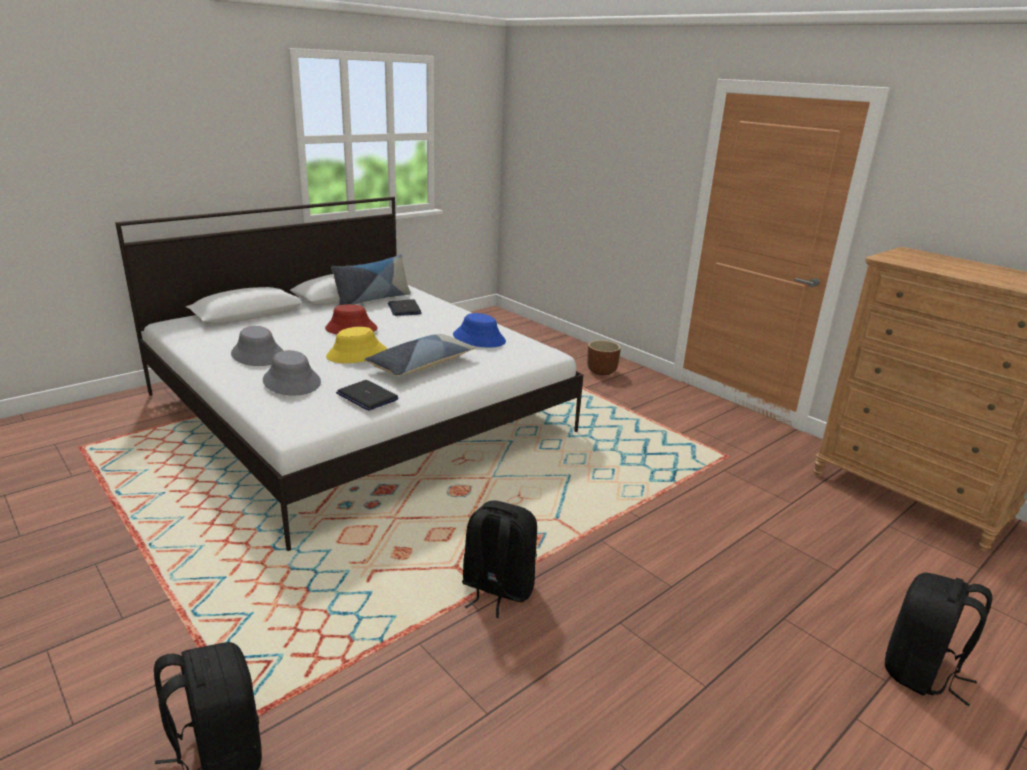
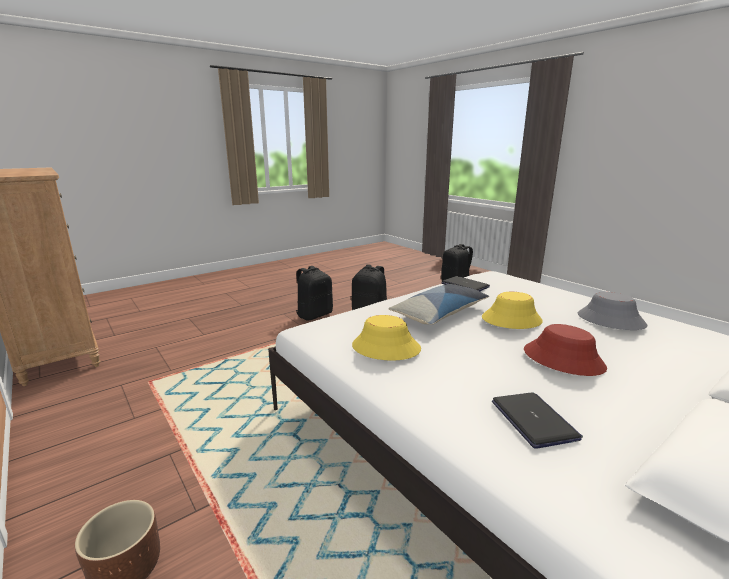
camera: 175 degrees left, 5 degrees down
(292, 382) = (533, 293): grey hat -> none
(372, 299) = (633, 459): pillow -> none
(479, 338) = (385, 347): blue hat -> yellow hat
(920, 672) = (208, 294): black backpack -> black backpack (314, 315)

